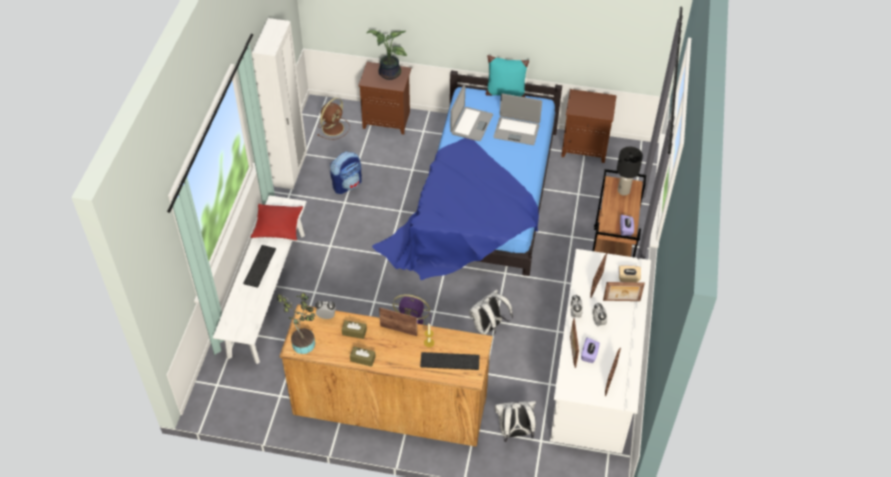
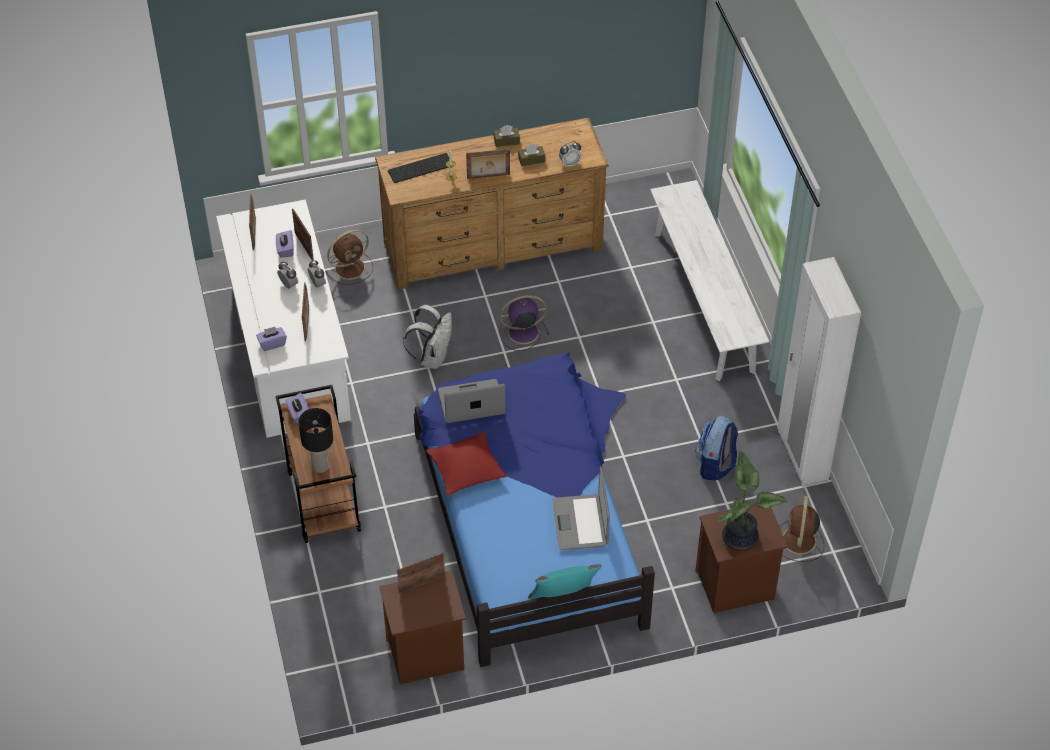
camera: 155 degrees right, 0 degrees up
(259, 265) = (710, 261): keyboard -> none
(278, 226) = (727, 309): red pillow -> red pillow (466, 469)
(304, 341) = (574, 135): potted plant -> none
(514, 432) = (351, 267): white backpack -> brown fan
(516, 131) = (512, 539): laptop -> laptop (471, 403)
(621, 301) = (271, 316): picture frame -> picture frame (421, 583)
(628, 278) = (272, 343): beige tissue box -> purple tissue box

